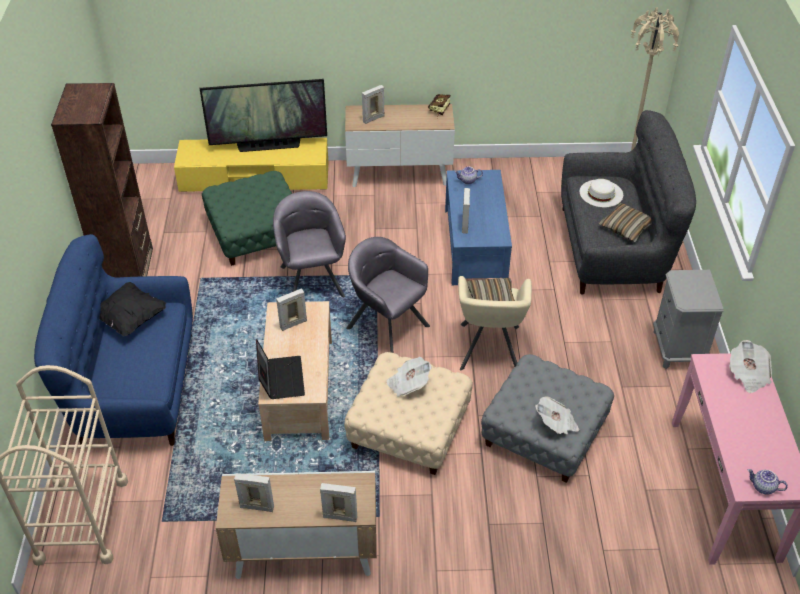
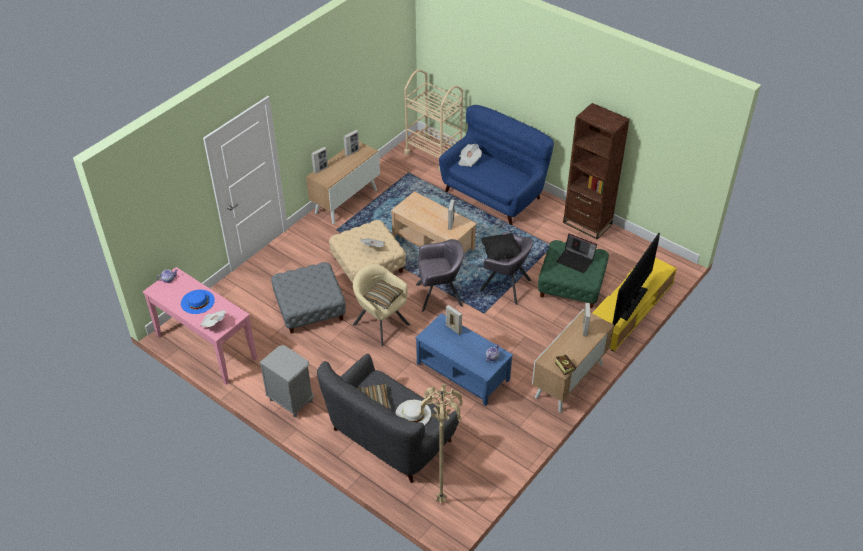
camera: 130 degrees right, 0 degrees up
(130, 318) = (514, 177): black pillow -> black pillow (501, 254)
(280, 378) = (421, 204): laptop -> laptop (576, 260)
(556, 424) = (293, 280): newspaper -> newspaper (469, 160)
(746, 420) = (197, 301): none -> blue hat

